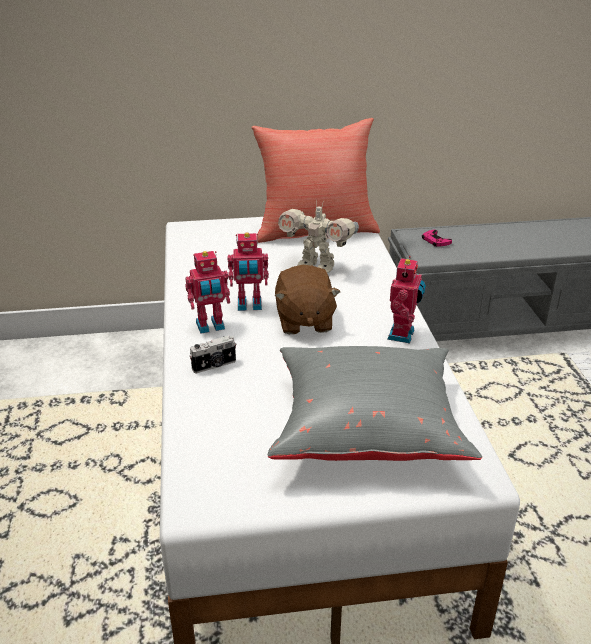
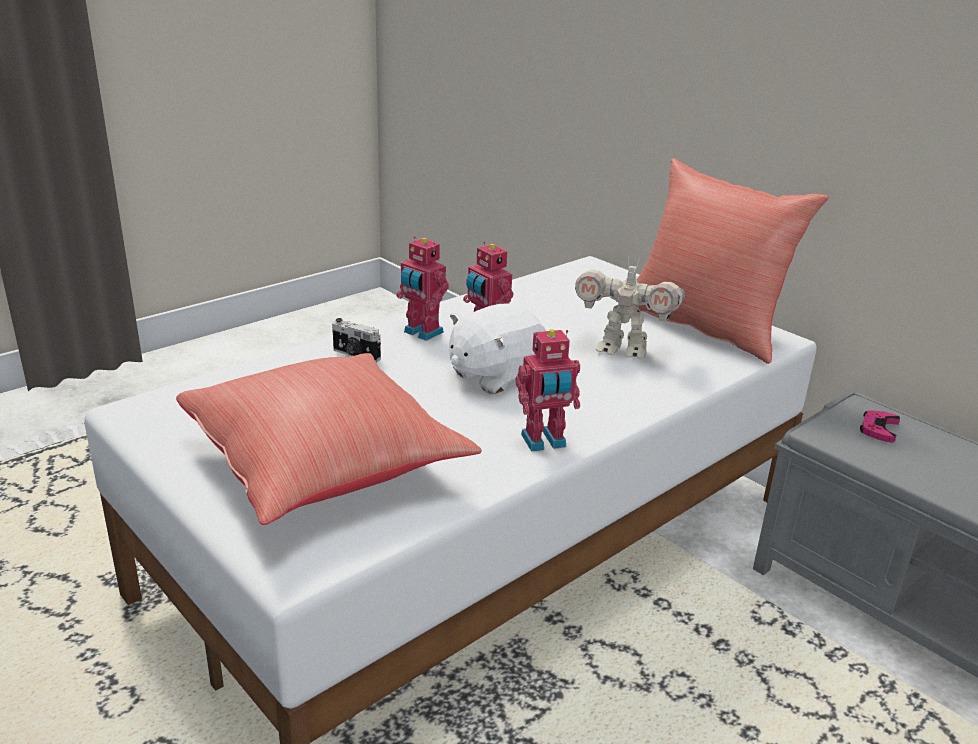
camera: 55 degrees right, 5 degrees down
(304, 321) = (494, 375): brown plush toy -> white plush toy
(317, 266) = (622, 350): toy robot -> toy robot turned 60 degrees counterclockwise
(366, 428) = (326, 467): grey pillow -> red pillow

